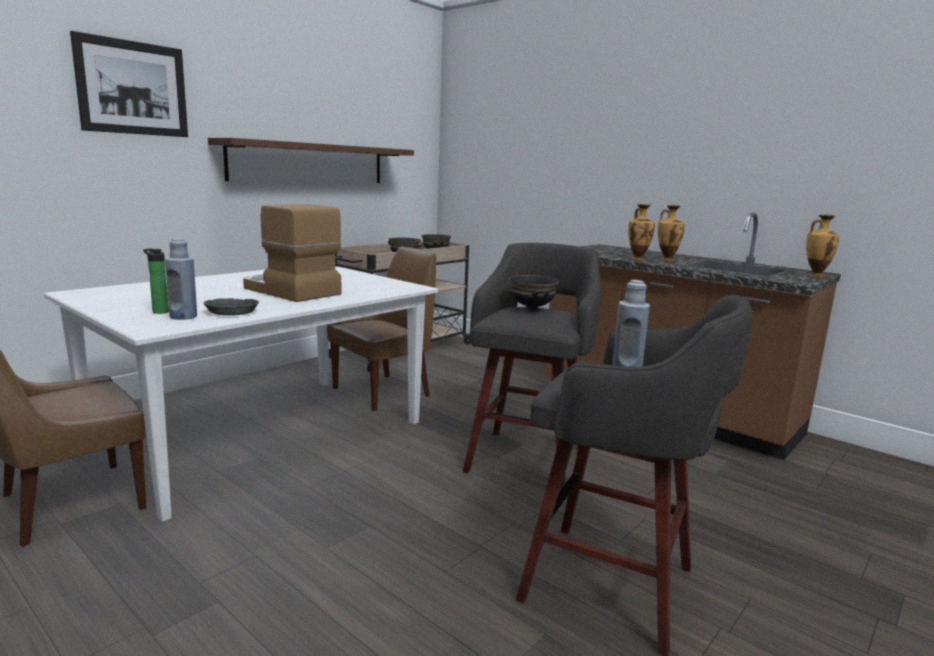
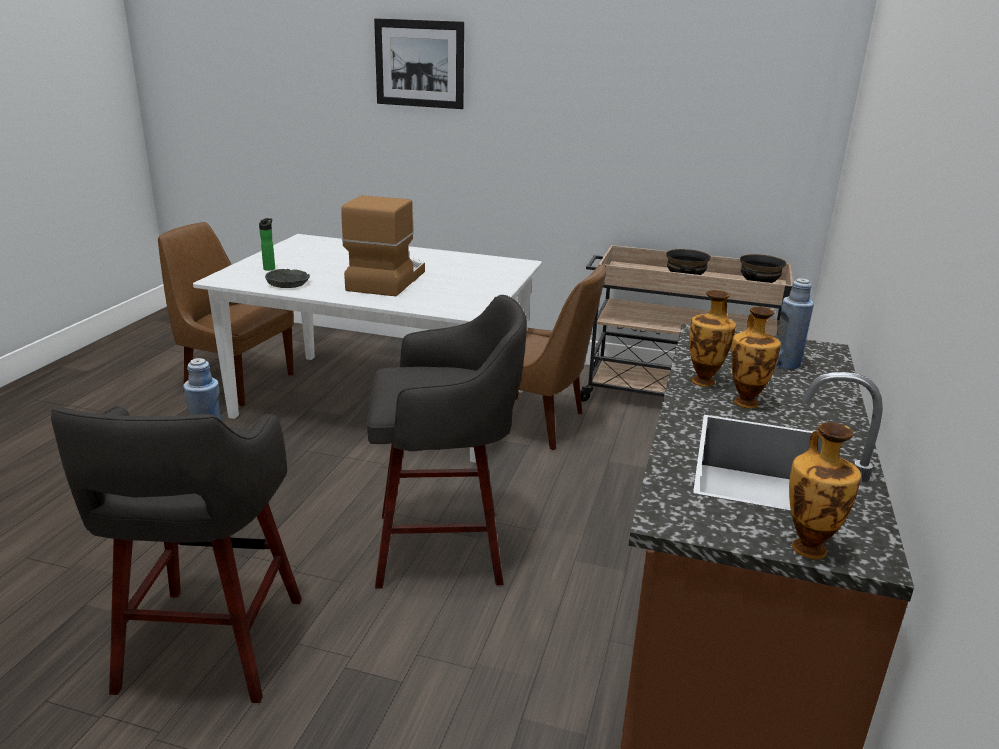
camera: 65 degrees right, 10 degrees up
(183, 317) = (260, 277): blue bottle -> blue bottle (785, 363)
(309, 163) = (602, 140): brown shelf -> none
(531, 310) = (448, 379): black bowl -> none

